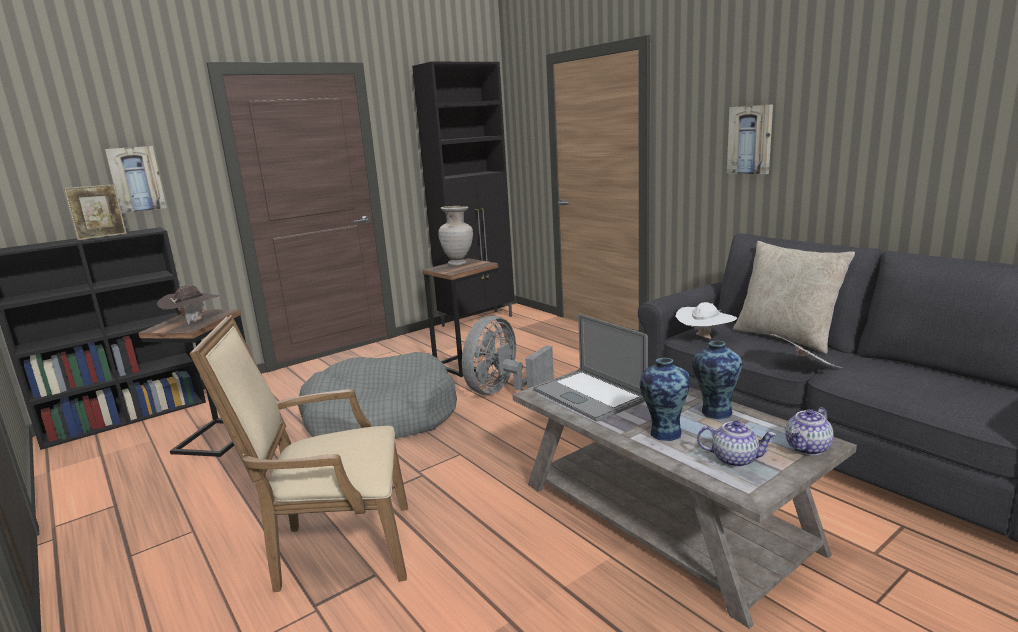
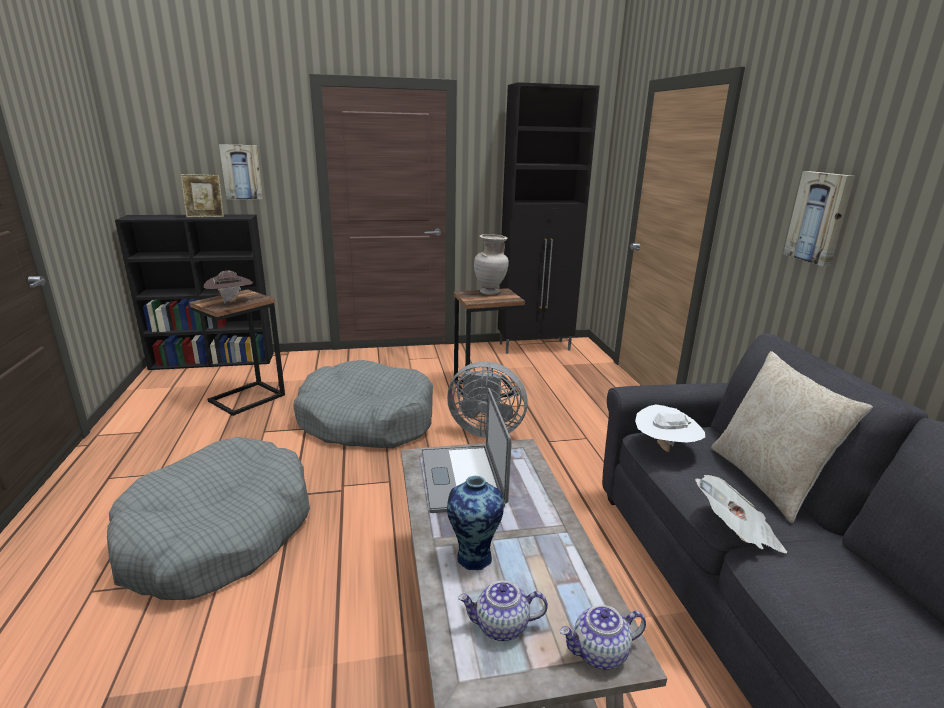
camera: 25 degrees right, 5 degrees up
(335, 550) = (218, 534): beige armchair -> grey dog bed
(503, 392) = (485, 430): grey fan -> grey fan turned 135 degrees counterclockwise
(715, 412) = (556, 552): vase -> none
(735, 459) = (501, 626): teapot -> teapot turned 135 degrees clockwise

